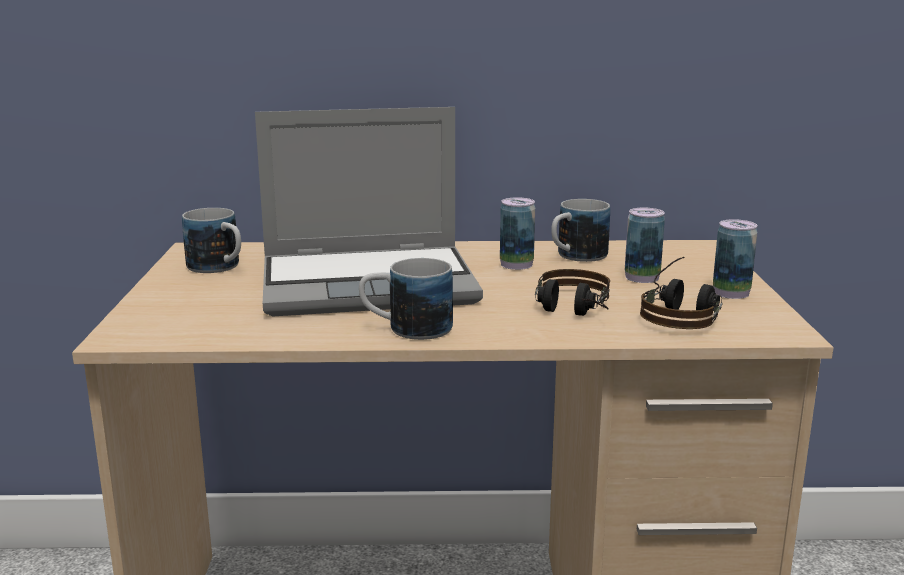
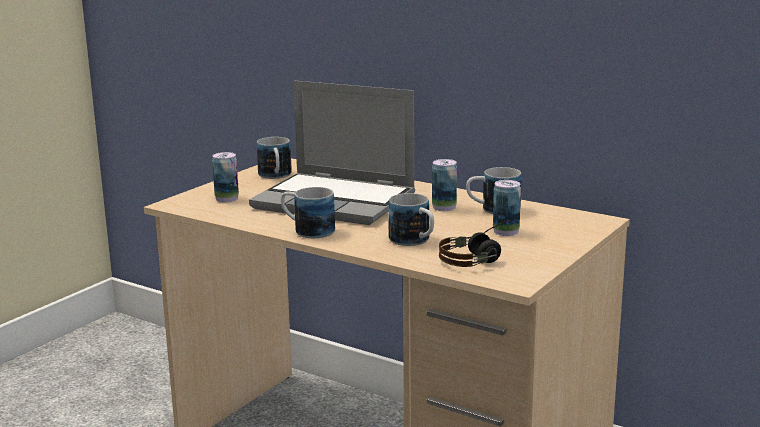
camera: 35 degrees right, 0 degrees up
(571, 312) = (414, 242): headphones -> mug
(731, 293) = (542, 253): can -> can (227, 199)

